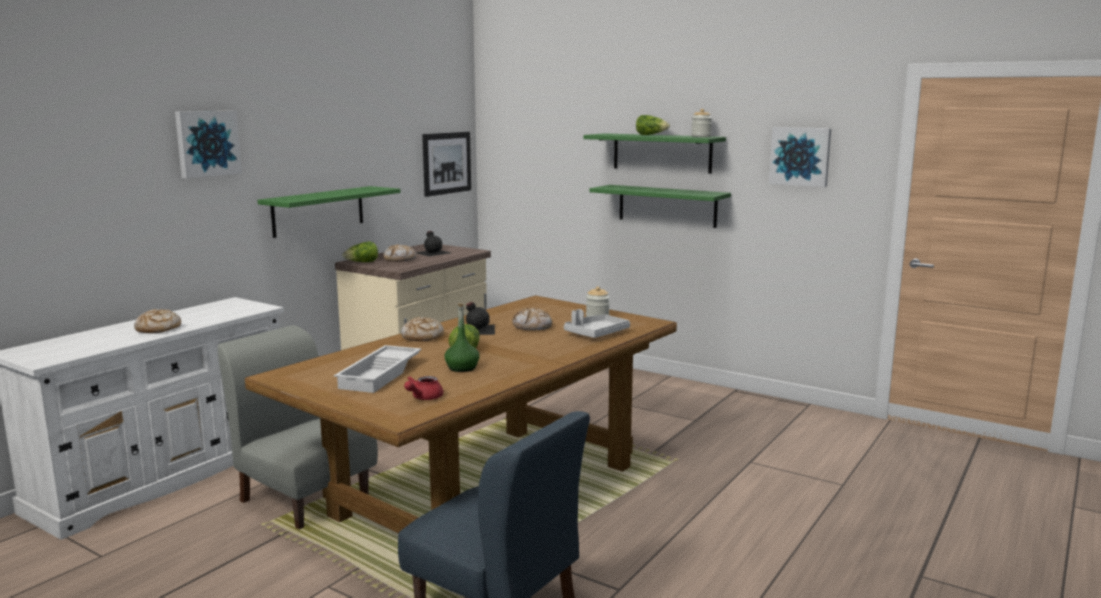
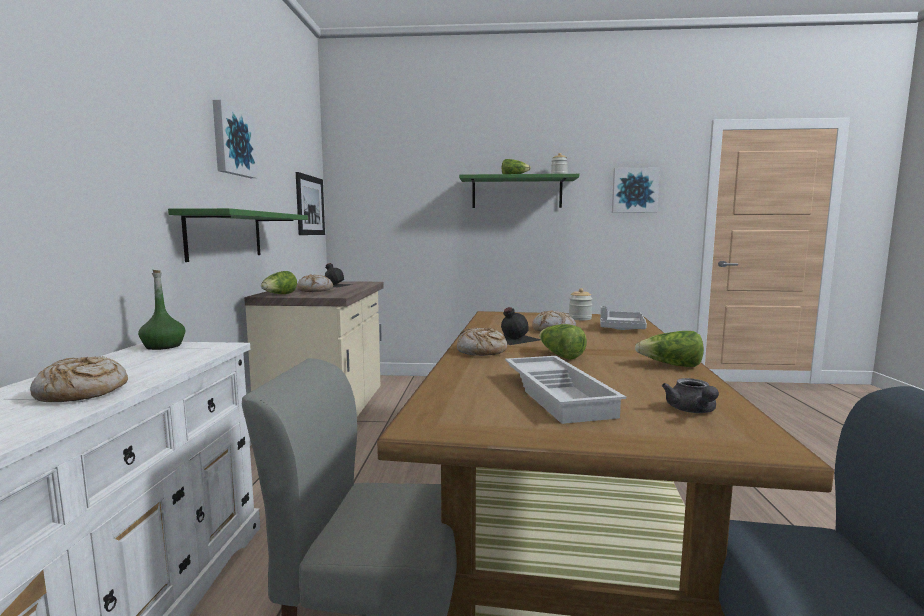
camera: 30 degrees left, 5 degrees down
(207, 143) = (107, 110): picture -> picture (232, 142)
(423, 398) = (692, 411): red teapot -> grey teapot
(462, 368) = (616, 371): green bottle -> green bottle (163, 346)
(514, 371) = (671, 366): none -> lettuce
(667, 206) = (522, 236): green shelf -> none

